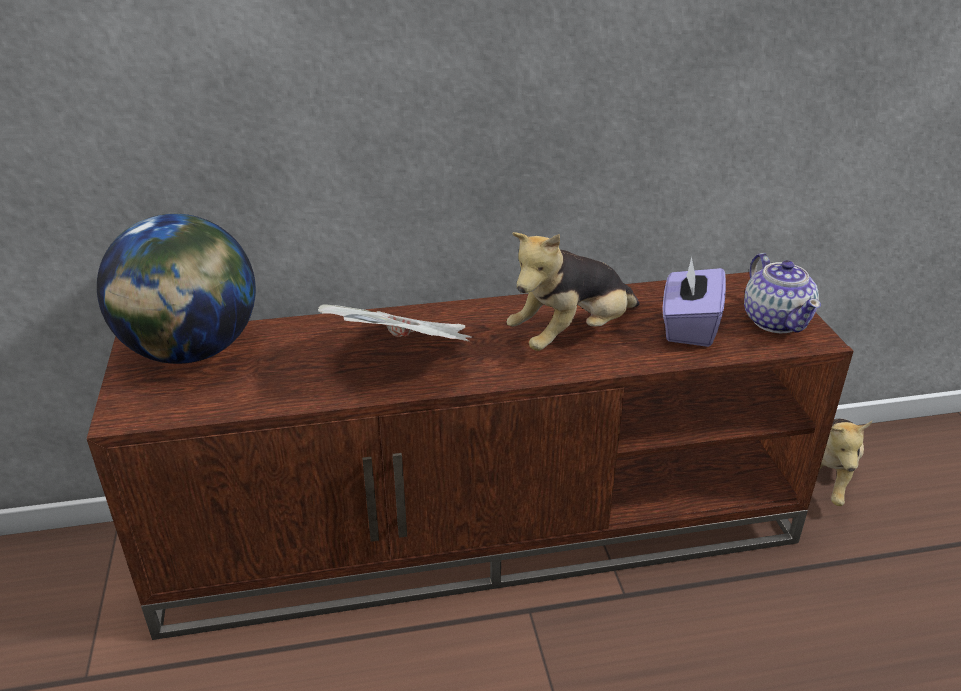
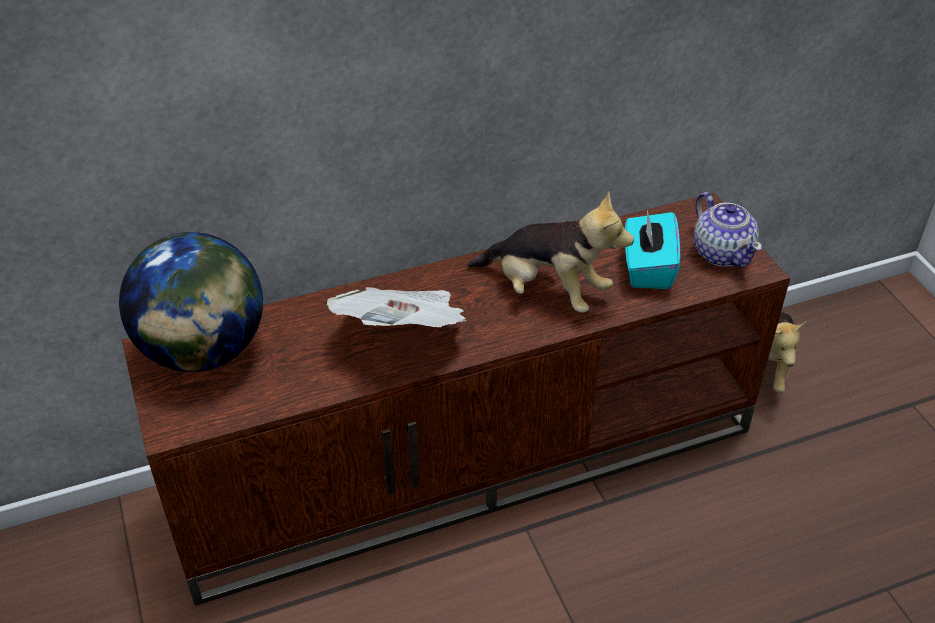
camera: 10 degrees left, 10 degrees up
(571, 335) = (546, 291): plush toy -> plush toy turned 105 degrees counterclockwise
(688, 326) = (647, 268): purple tissue box -> turquoise tissue box

